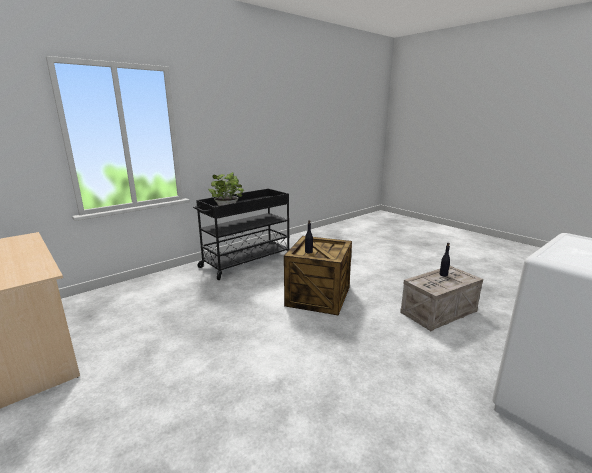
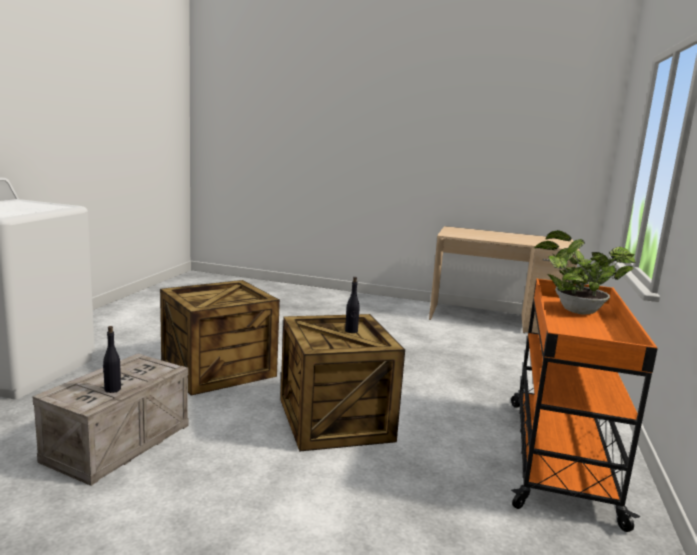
camera: 145 degrees right, 5 degrees down
(246, 262) = (559, 455): black cart -> orange cart
(368, 356) = (218, 369): none -> crate

